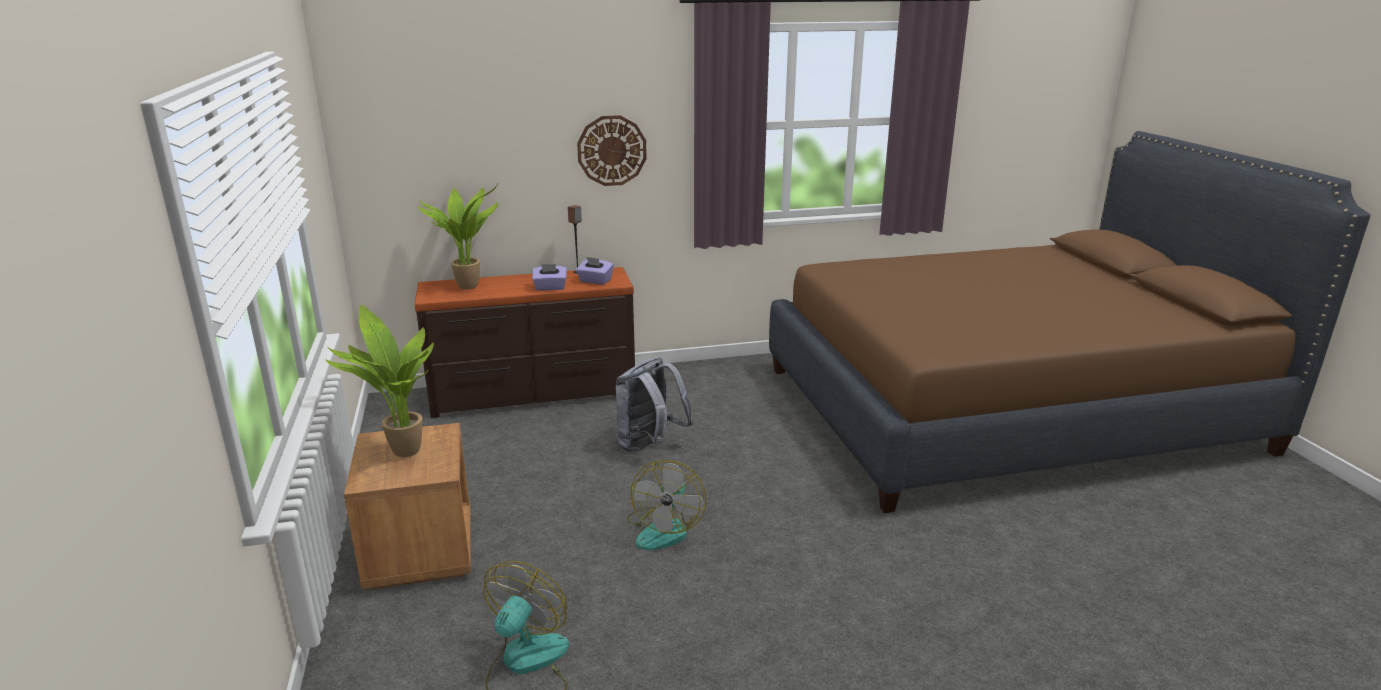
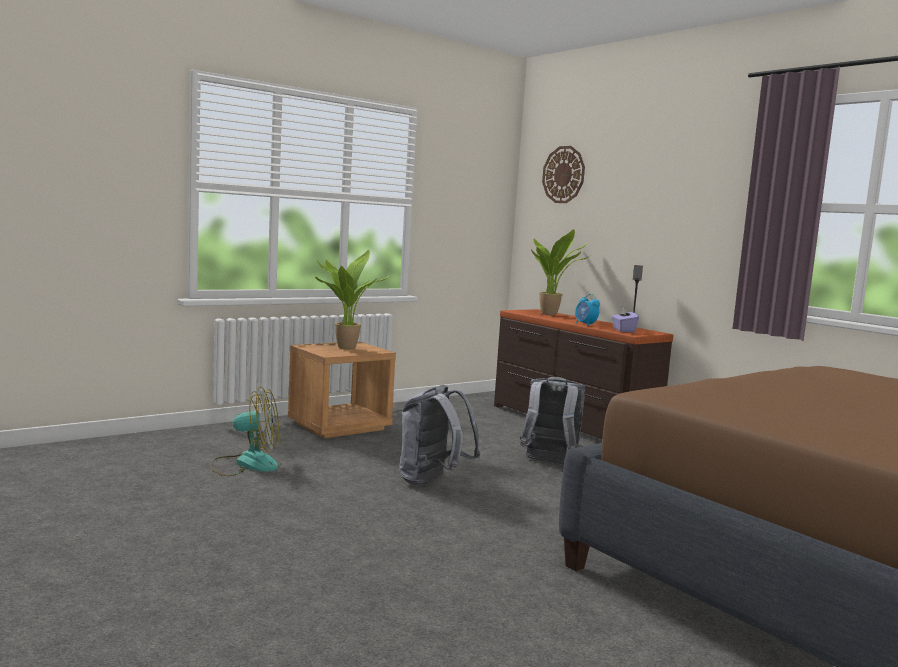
camera: 65 degrees right, 15 degrees down
(550, 288) = (585, 324): purple tissue box -> alarm clock
(612, 150) = (685, 221): wall clock -> wall clock (563, 174)
(665, 529) = (432, 481): fan -> grey backpack

